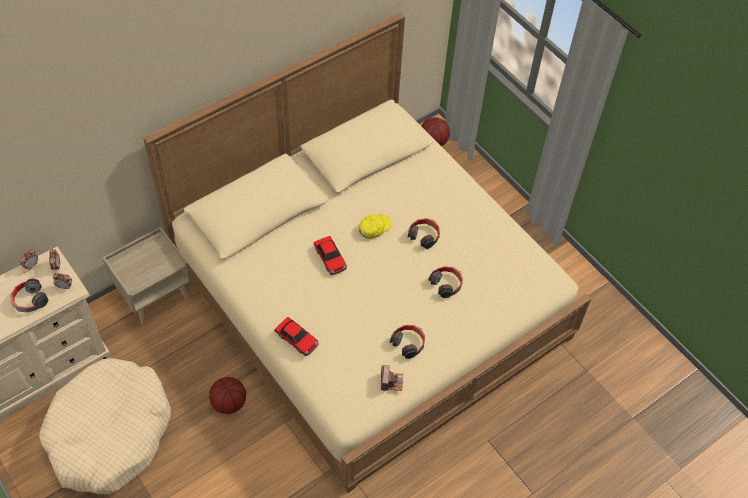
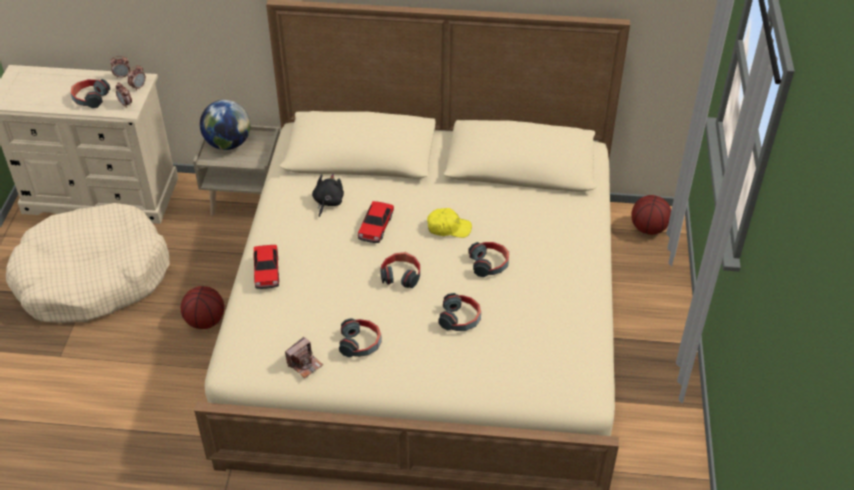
camera: 45 degrees right, 10 degrees down
(136, 264) = (228, 144): none -> globe
(279, 262) = (328, 202): none -> black plush toy
(382, 281) = (401, 275): none -> headphones

